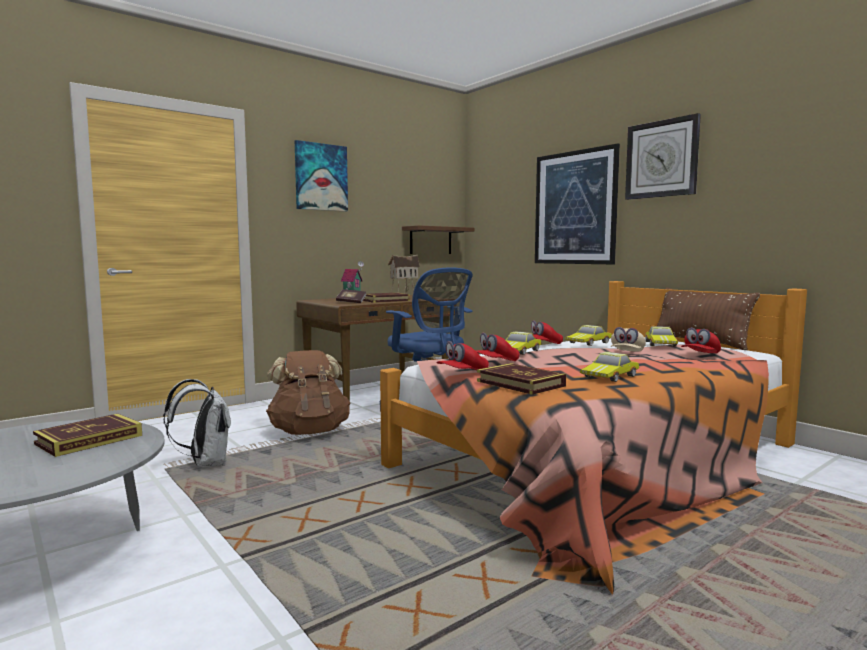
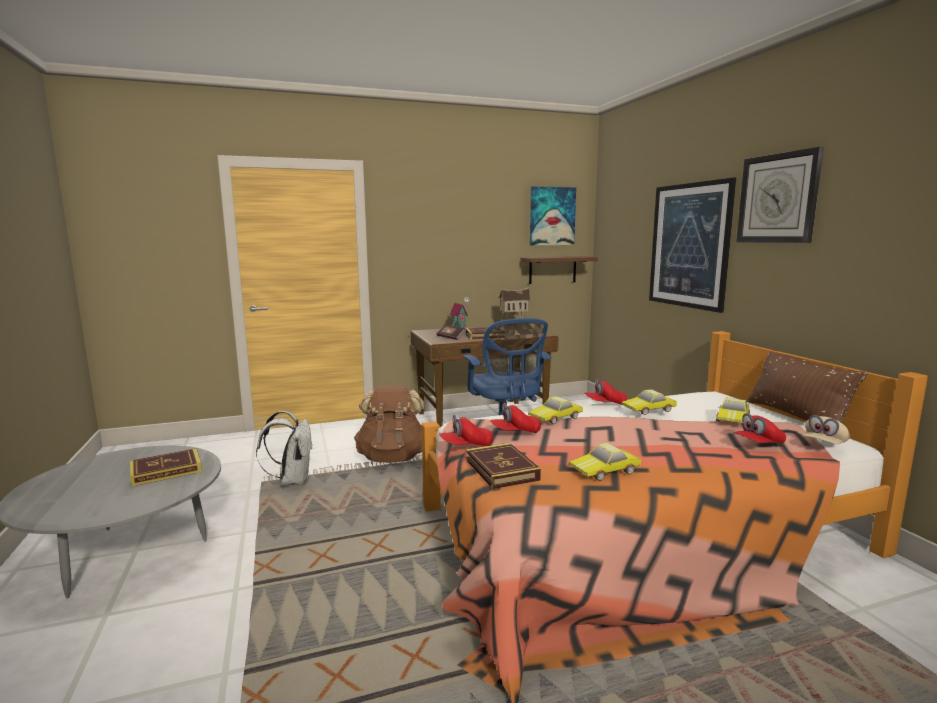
camera: 20 degrees right, 5 degrees up
(321, 177) = (436, 216): picture -> picture (552, 216)
(627, 354) = (672, 432): beige cap -> beige cap (824, 445)

